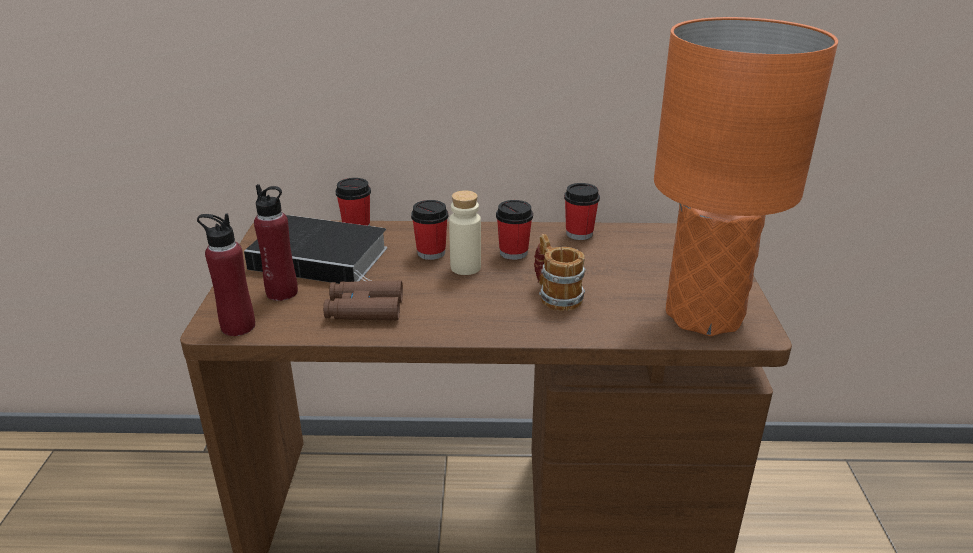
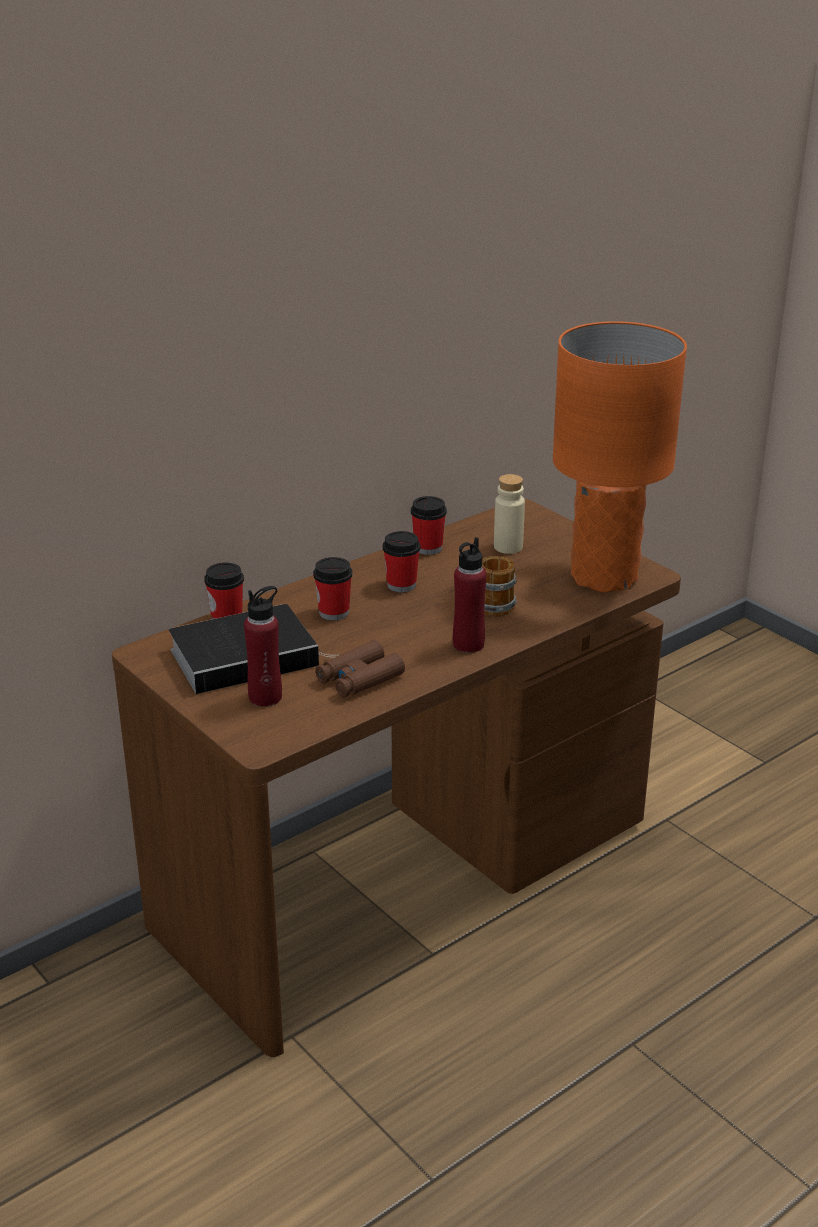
camera: 40 degrees left, 0 degrees up
(238, 326) = (280, 737): red bottle -> red bottle (468, 644)
(465, 267) = (383, 613): beige bottle -> beige bottle (508, 547)

